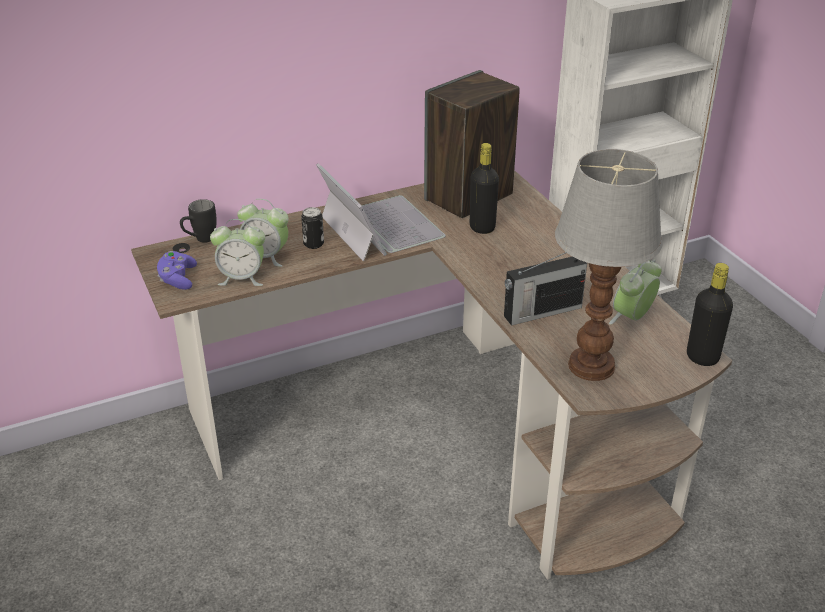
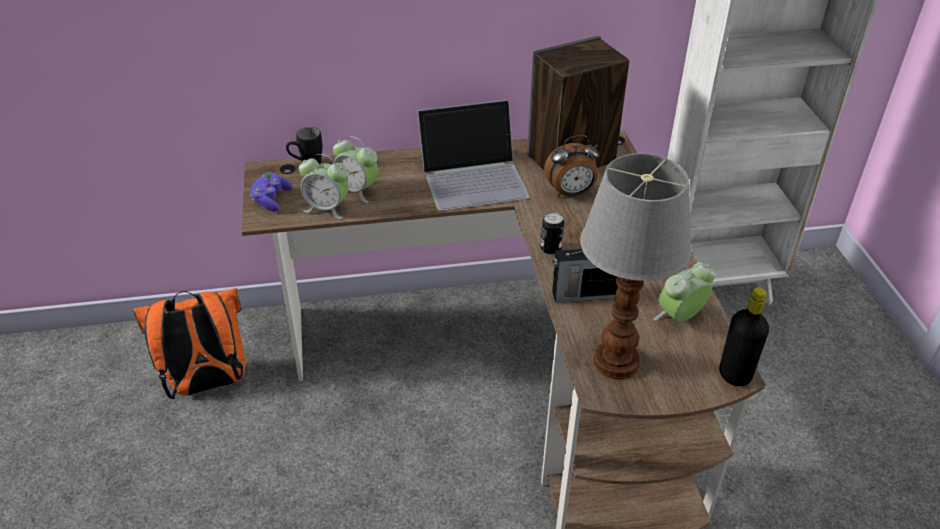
camera: 15 degrees right, 5 degrees up
(116, 503) = (207, 384): none -> orange backpack
(313, 244) = (405, 185): can -> can (550, 248)
(380, 227) = (473, 177): laptop -> laptop turned 90 degrees clockwise
(482, 227) = (570, 194): black bottle -> alarm clock

